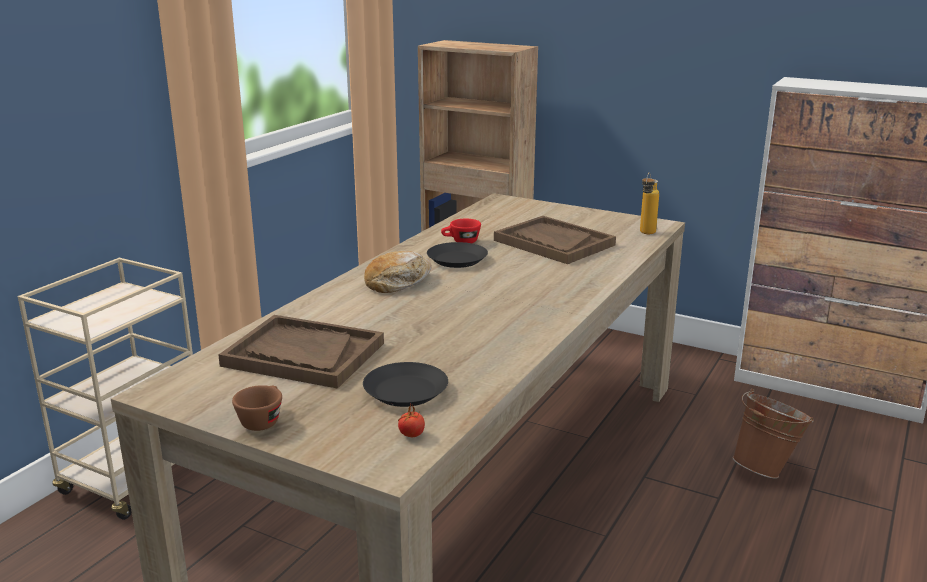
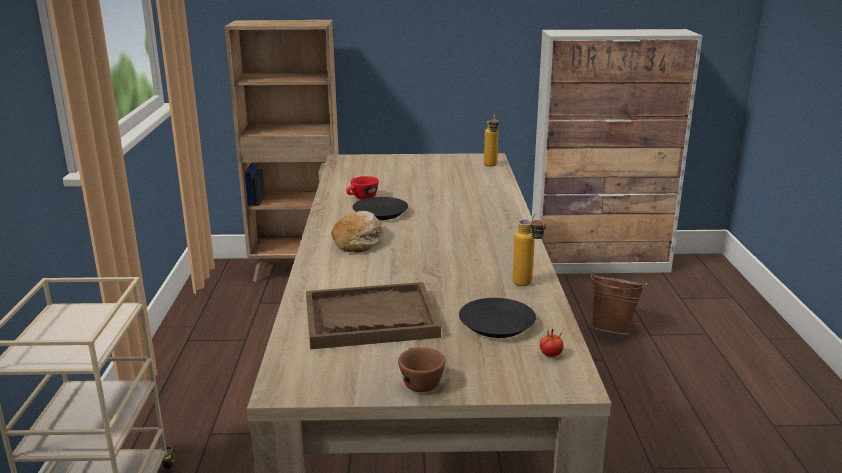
camera: 30 degrees left, 0 degrees up
(493, 364) = (527, 285): none -> bottle
(553, 243) = (435, 185): brown tray -> none

